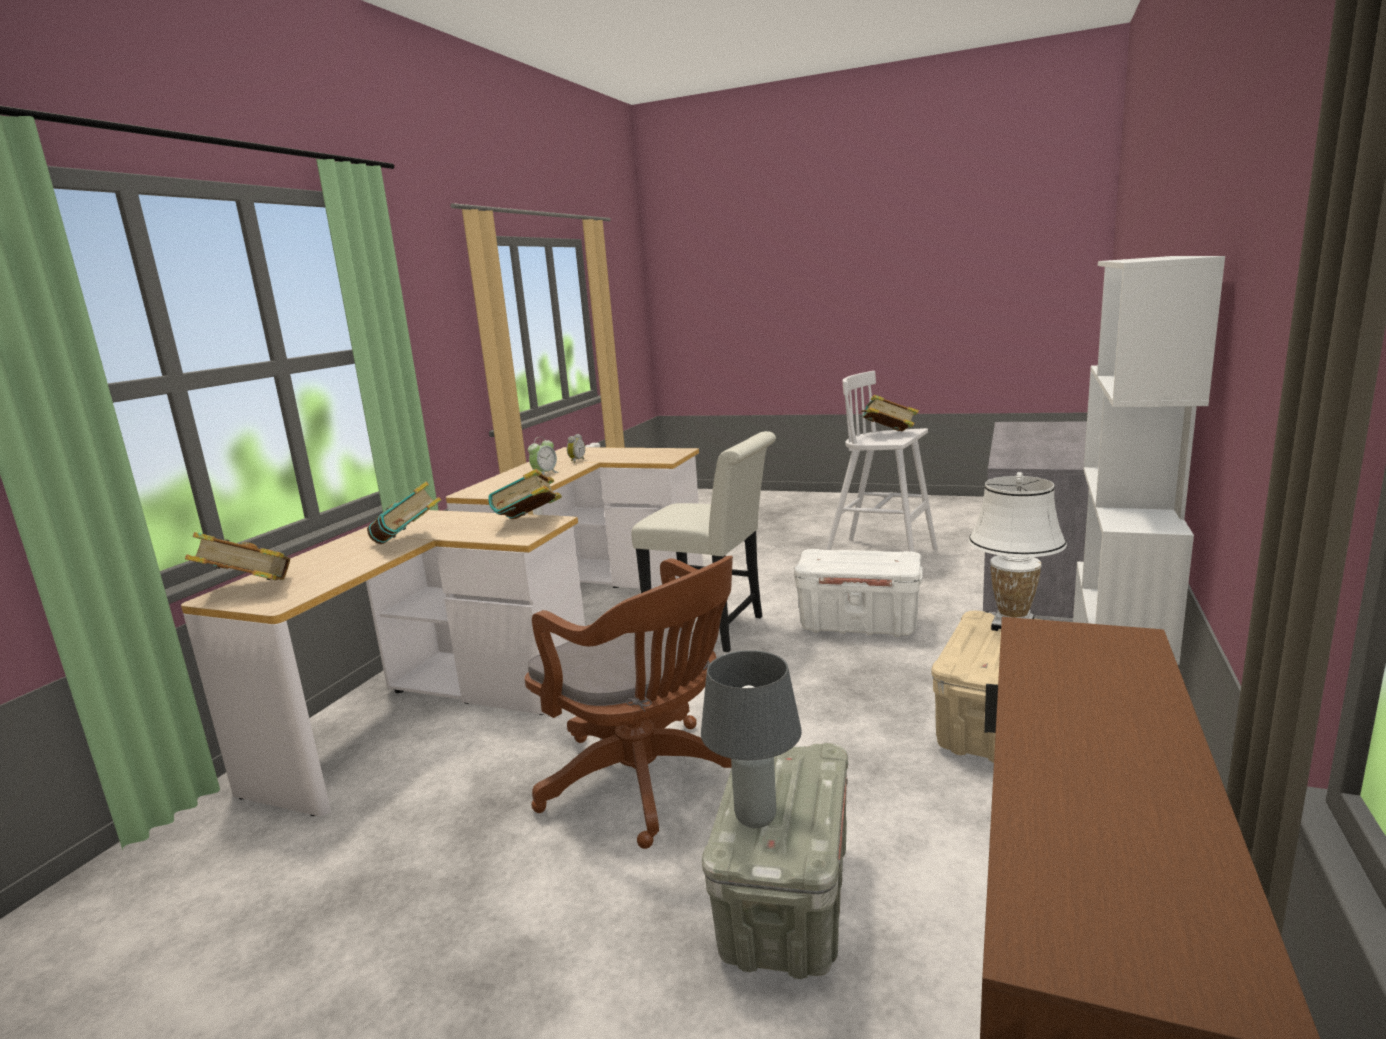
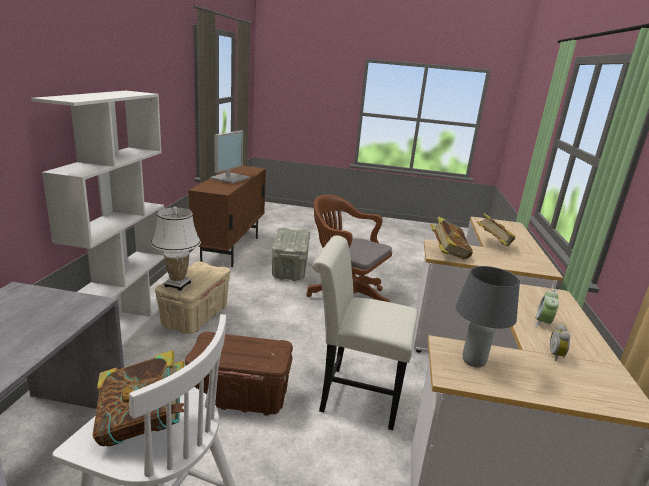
camera: 165 degrees right, 5 degrees up
(248, 591) = (507, 225): book -> none
(755, 819) = (298, 234): grey table lamp -> grey table lamp (473, 361)
(859, 625) = (239, 397): white storage box -> brown storage box
(1105, 744) = (230, 178): none -> monitor

